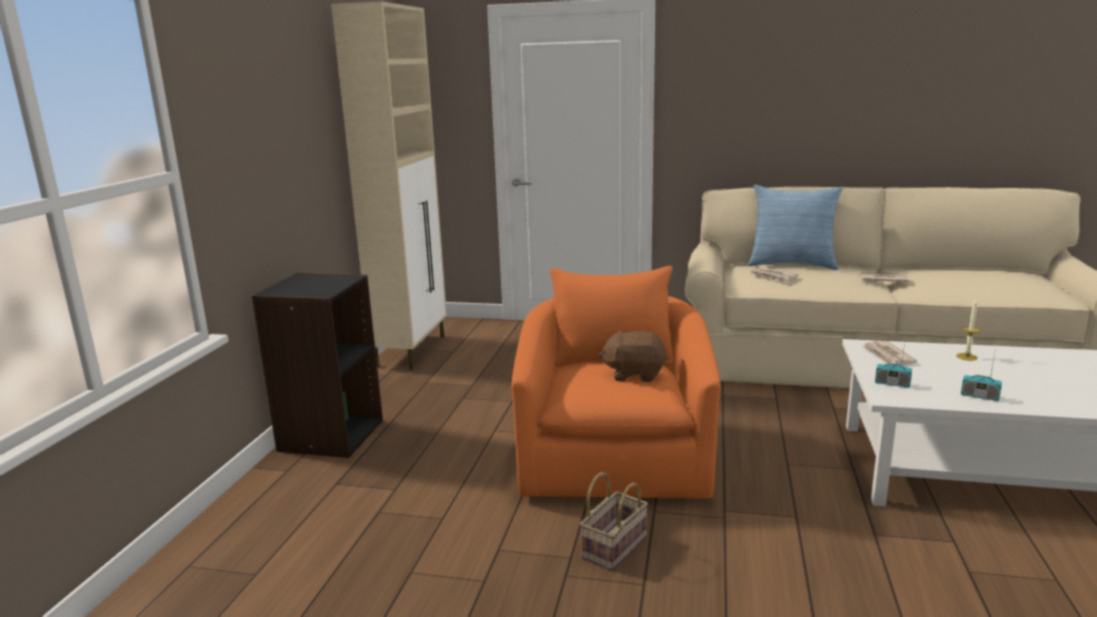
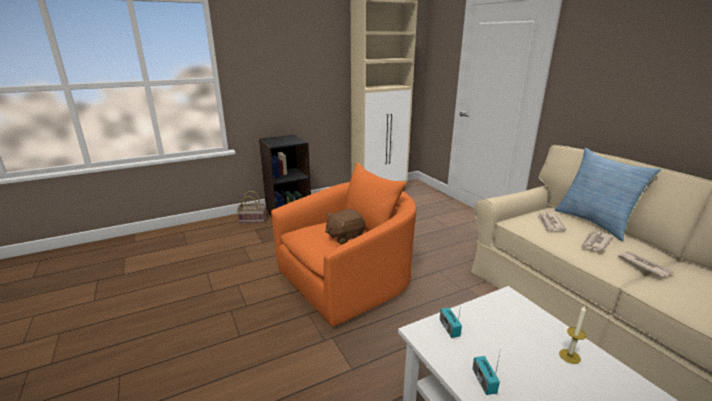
camera: 50 degrees right, 5 degrees up
(614, 546) = (265, 314): basket -> basket (253, 219)
(634, 374) = (345, 237): brown plush toy -> brown plush toy turned 90 degrees counterclockwise
(887, 356) = (503, 313): newspaper -> newspaper (595, 243)

